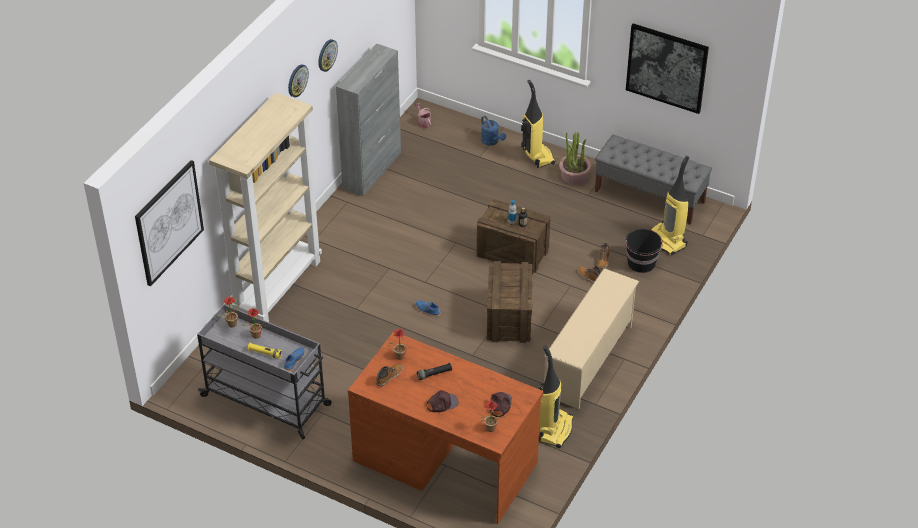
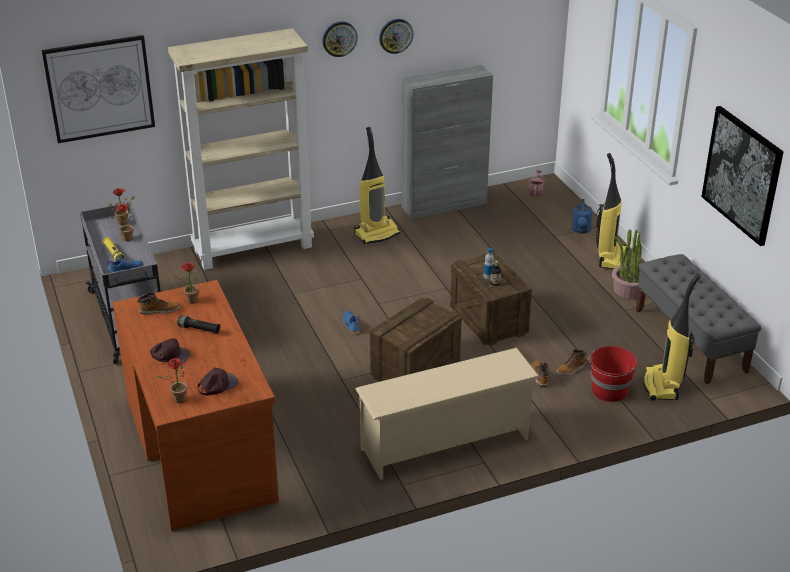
camera: 40 degrees right, 10 degrees down
(554, 429) = (333, 483): vacuum cleaner -> vacuum cleaner (377, 234)
(641, 263) = (609, 391): black bucket -> red bucket

